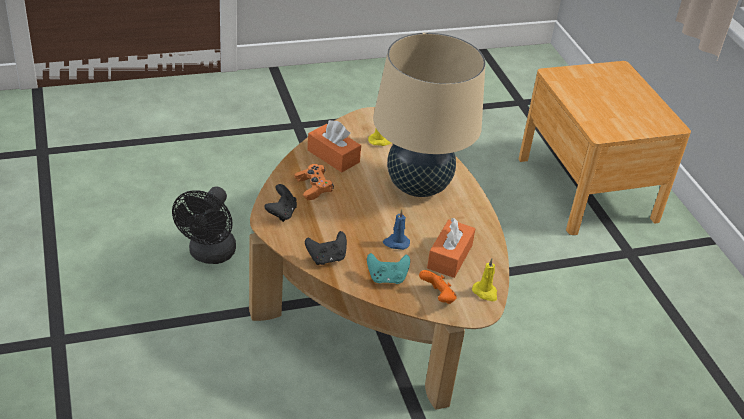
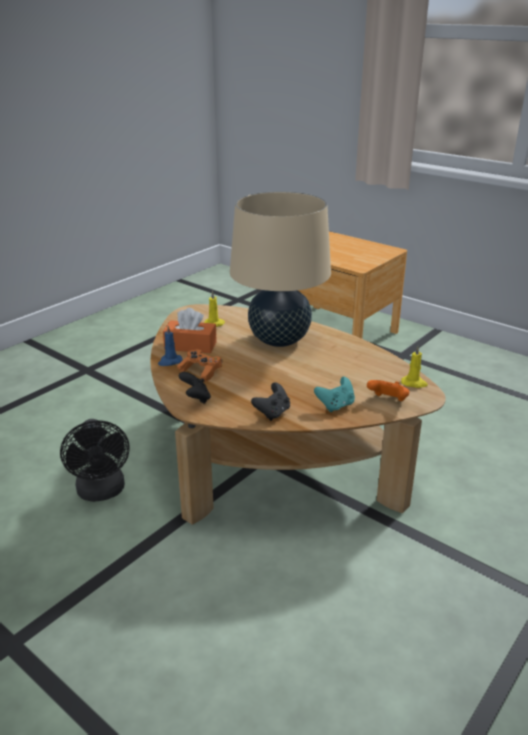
camera: 30 degrees left, 10 degrees down
(396, 243) = (311, 380): blue candle -> blue candle (169, 361)
(449, 257) = (360, 372): orange tissue box -> none

